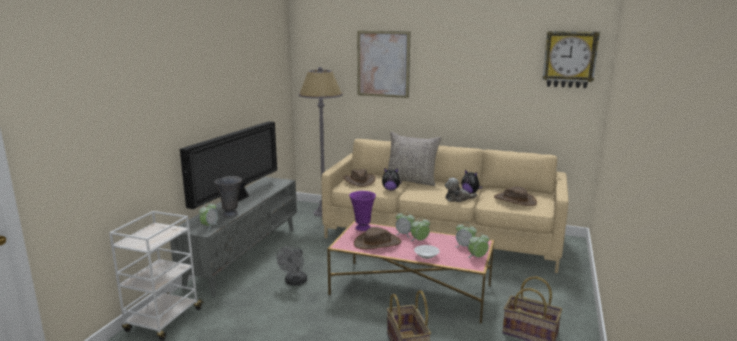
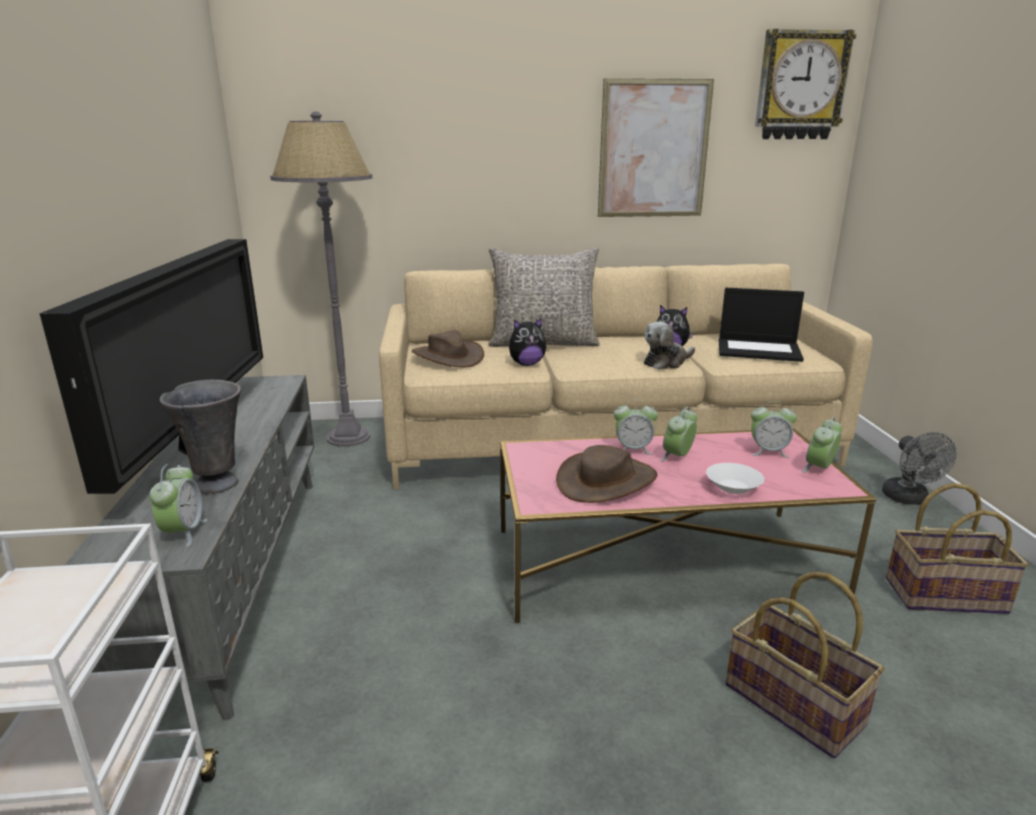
camera: 25 degrees left, 5 degrees up
(294, 282) = (413, 613): grey fan -> grey fan (909, 499)
(362, 228) = (537, 454): purple vase -> none
(383, 64) = (448, 107): picture -> picture (654, 149)
(515, 200) = (759, 350): brown hat -> laptop

